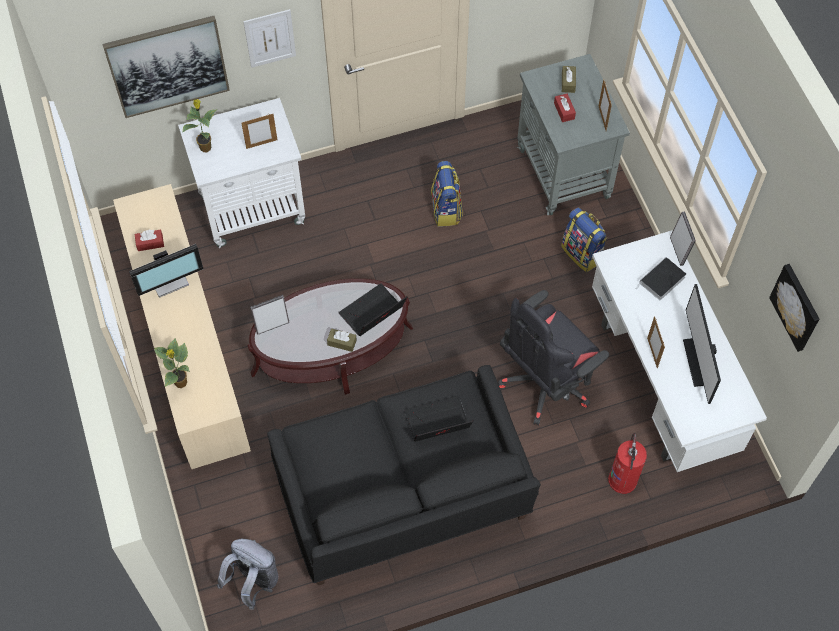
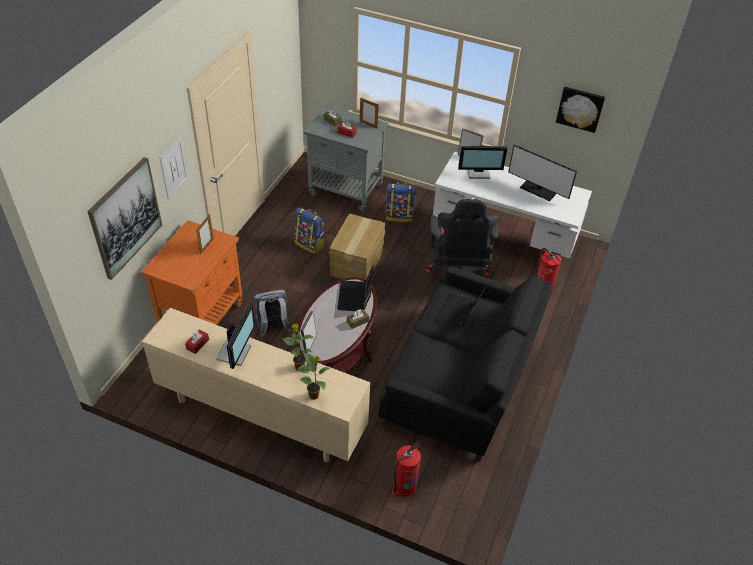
camera: 50 degrees left, 15 degrees down
(205, 147) = (173, 270): potted plant -> potted plant (299, 366)
(227, 539) = (404, 486): none -> fire extinguisher
(253, 581) = (446, 492): grey backpack -> grey backpack (273, 329)
(254, 210) = (203, 319): white cart -> orange cart
(467, 273) = (357, 263): none -> cardboard box
(652, 353) = (515, 201): picture frame -> none
(661, 281) = (478, 173): book -> monitor

